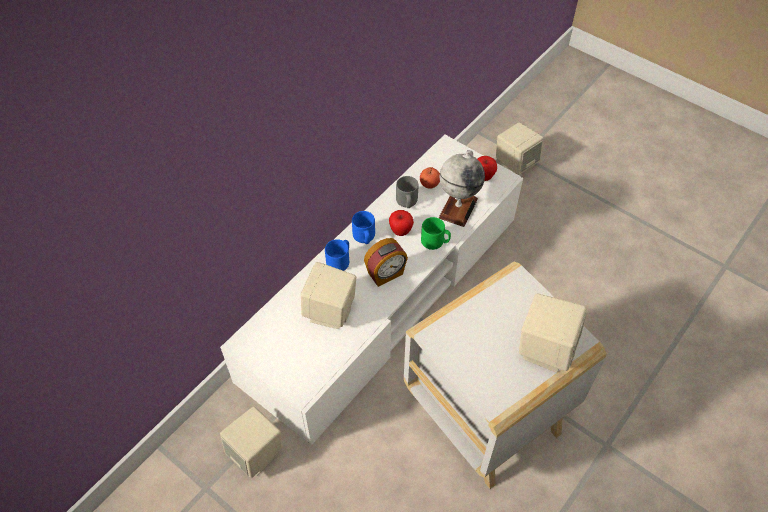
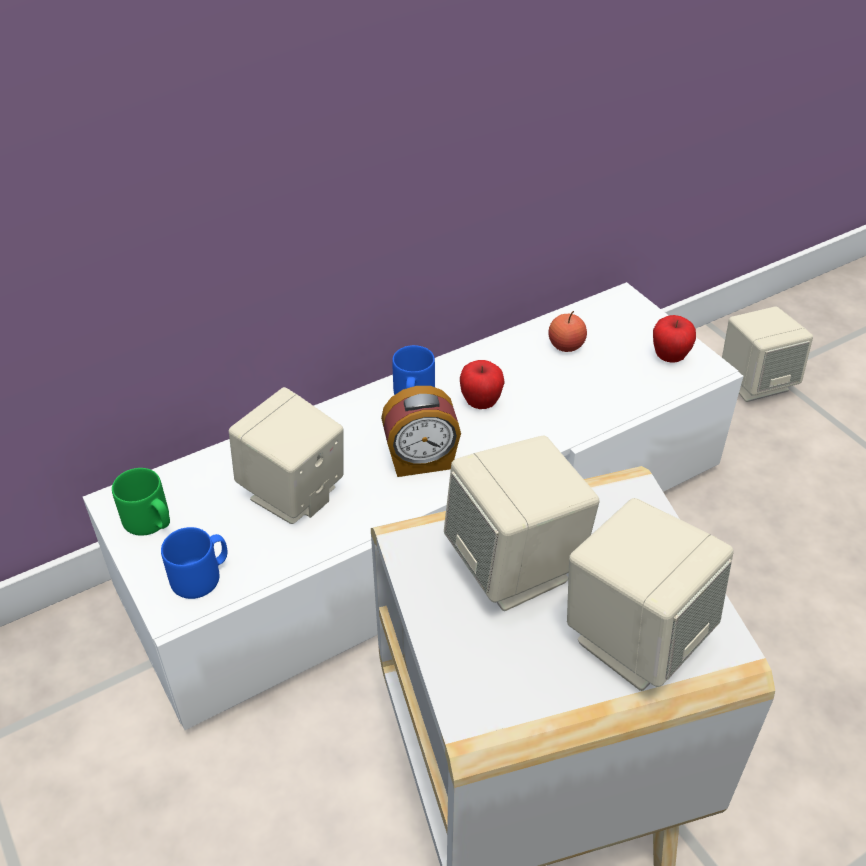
camera: 20 degrees right, 10 degrees down
(256, 453) = (89, 714): beige speaker -> beige speaker (516, 566)
(339, 261) = (352, 421): blue mug -> blue mug (201, 577)
(407, 202) = (513, 362): grey mug -> none
(435, 242) = (535, 434): green mug -> green mug (150, 522)
(458, 208) = (601, 392): globe -> none

